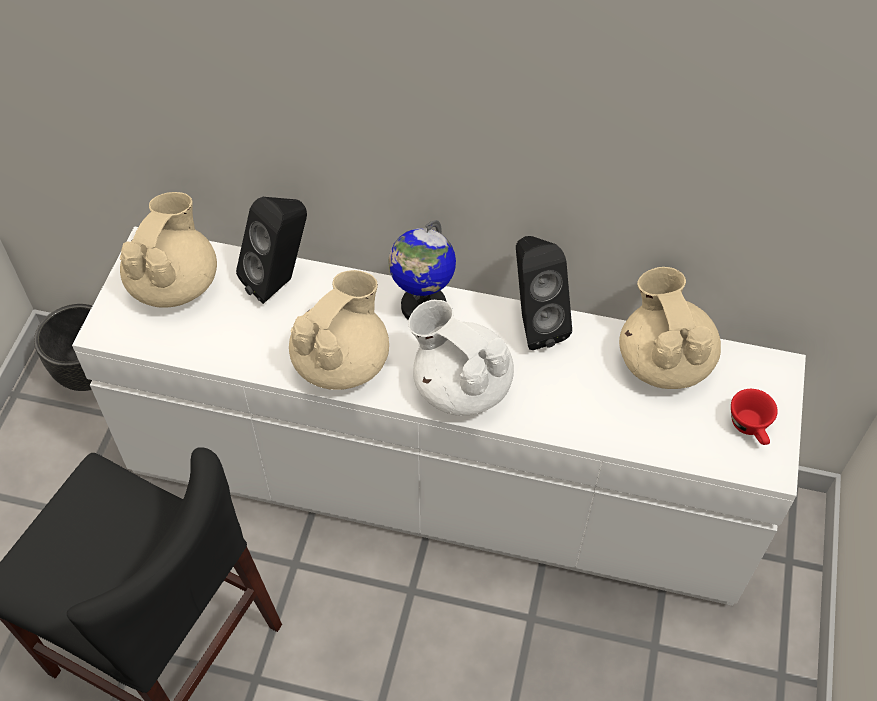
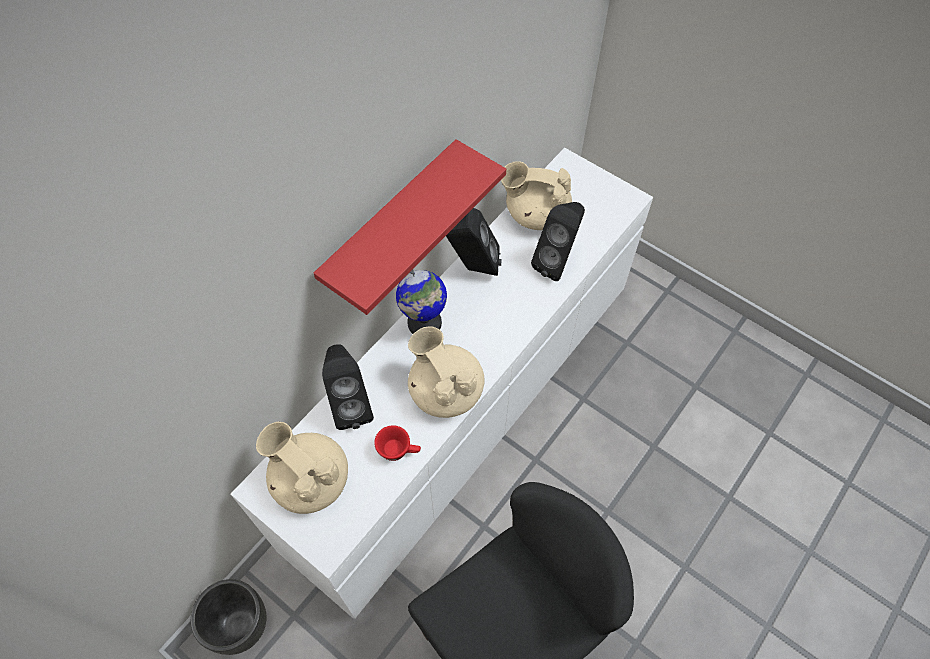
camera: 65 degrees left, 5 degrees up
(438, 154) = (391, 226): none -> red shelf
(460, 386) = (500, 327): white teapot -> none
(599, 413) = (557, 262): none -> black speaker
(751, 428) = (601, 195): red cup -> red cup (399, 450)

